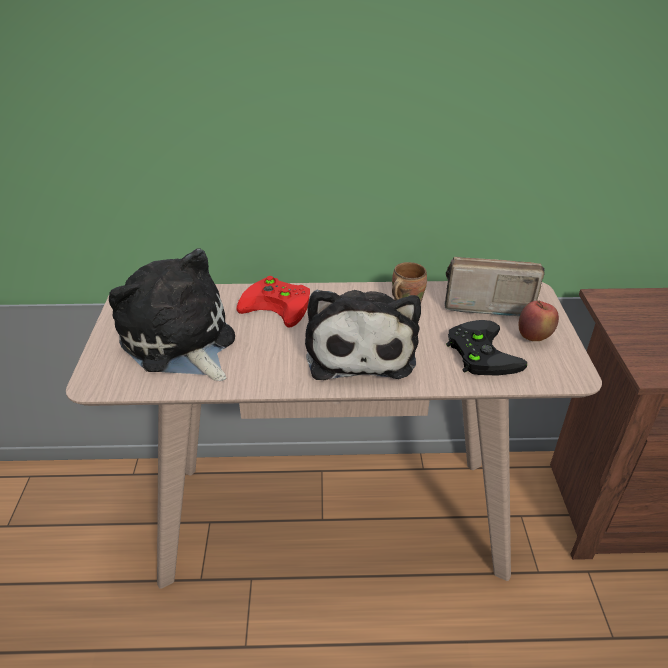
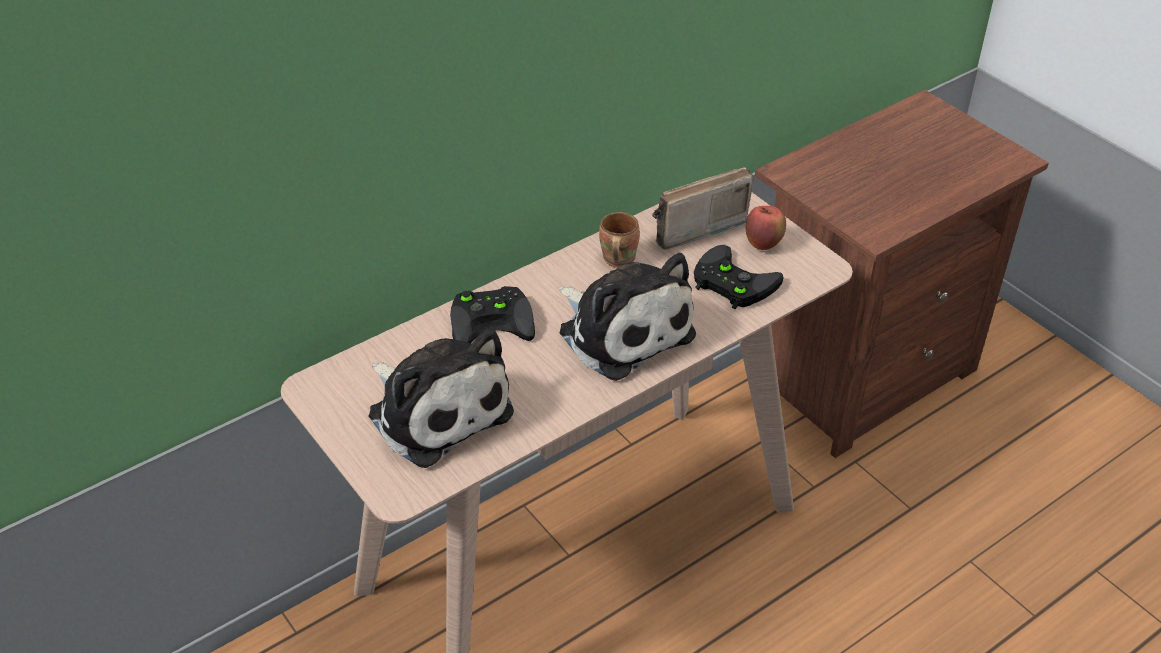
camera: 35 degrees left, 5 degrees up
(180, 342) = (436, 410): plush toy -> plush toy turned 150 degrees counterclockwise
(280, 305) = (493, 320): red game controller -> black game controller

